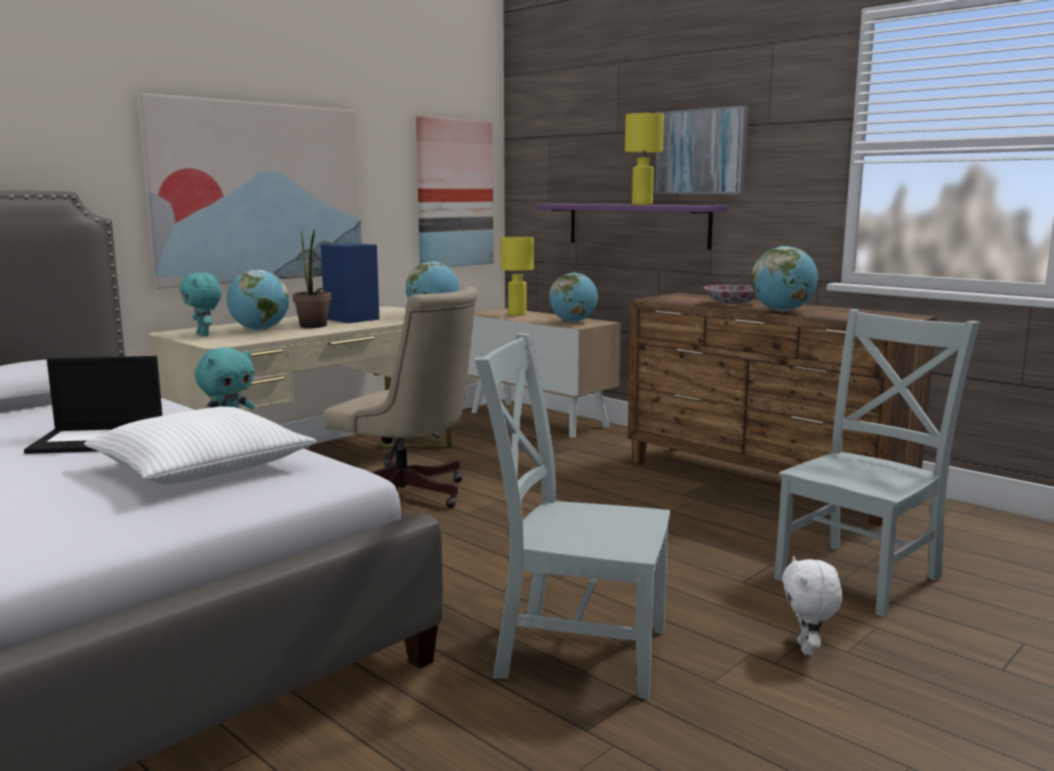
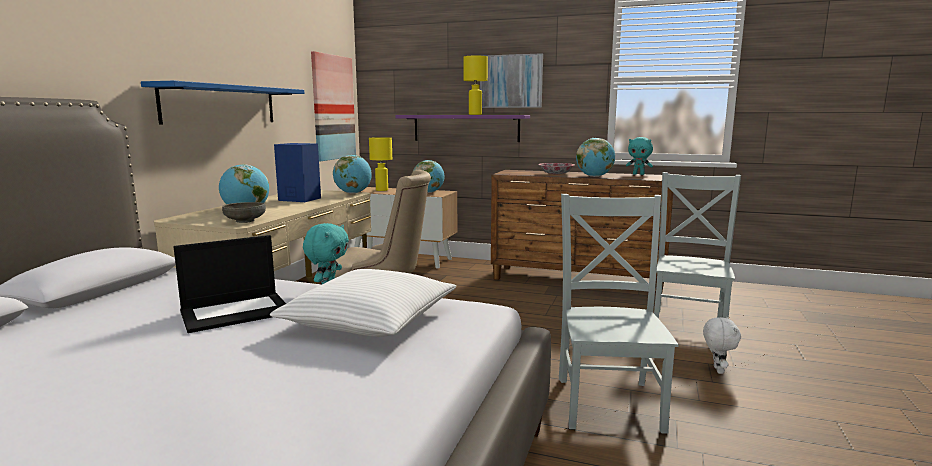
camera: 25 degrees left, 0 degrees up
(204, 334) = (208, 218): turquoise plush toy -> turquoise plush toy (638, 174)
(232, 341) = (245, 221): none -> grey bowl
(260, 193) = (221, 104): picture -> blue shelf
(314, 327) = (285, 206): potted plant -> none
(574, 650) = (608, 400): grey chair -> grey chair turned 105 degrees clockwise
(807, 649) = (717, 370): white plush toy -> white plush toy turned 150 degrees counterclockwise

